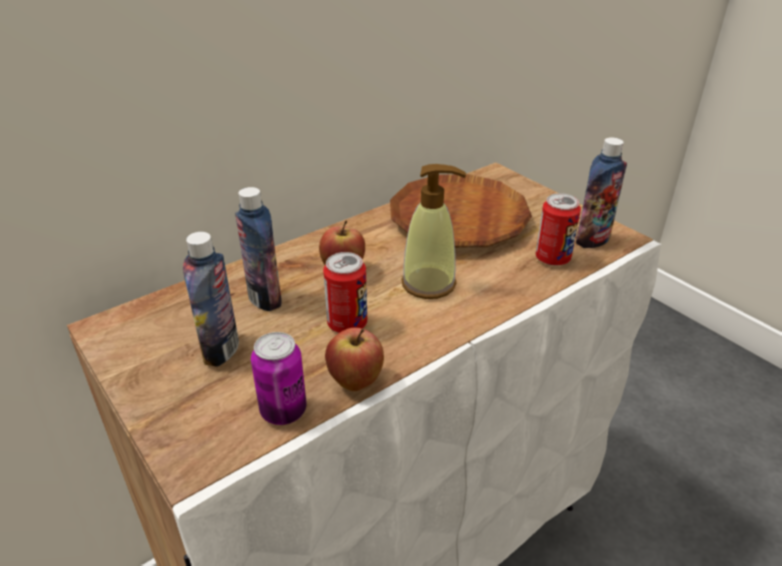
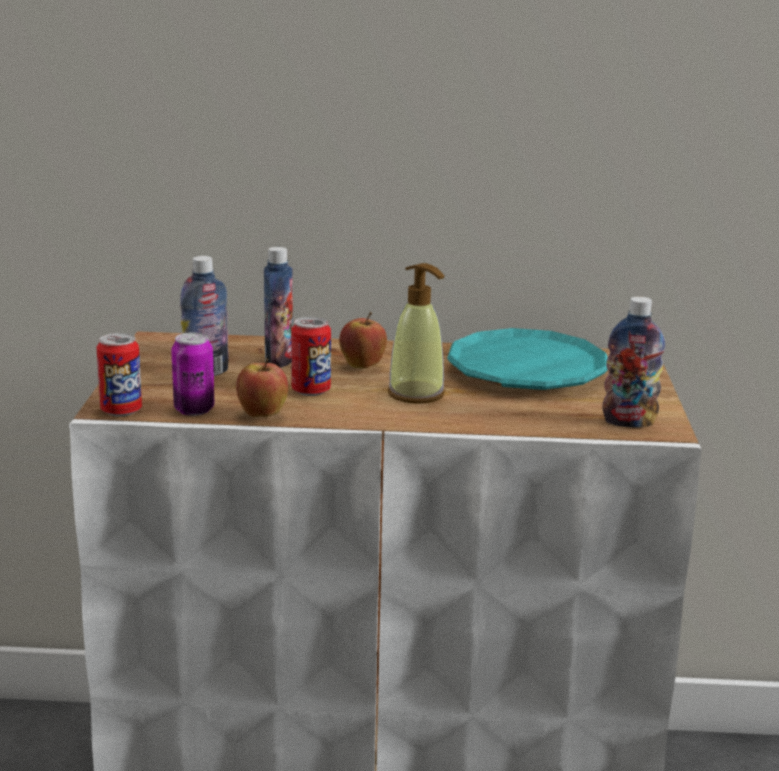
camera: 40 degrees right, 15 degrees down
(458, 219) = (526, 371): brown plate -> turquoise plate
(552, 259) = (559, 418): can -> can (121, 411)

